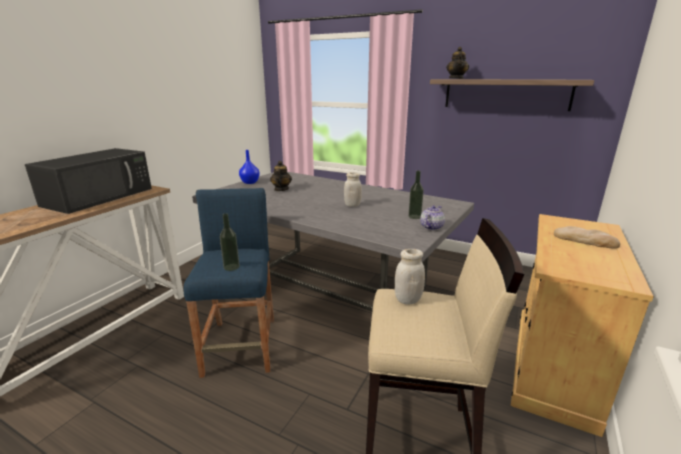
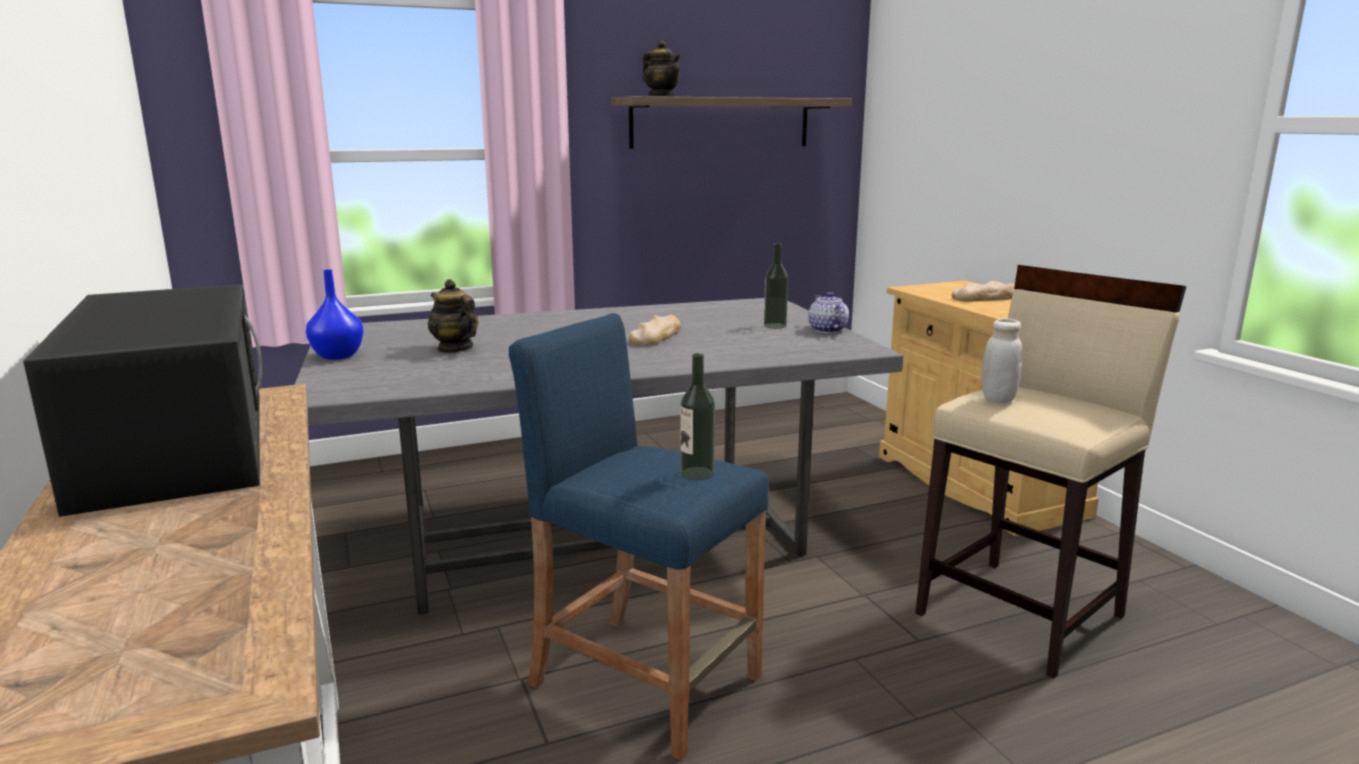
camera: 50 degrees left, 5 degrees down
(352, 205) = (656, 336): white jar -> bread

